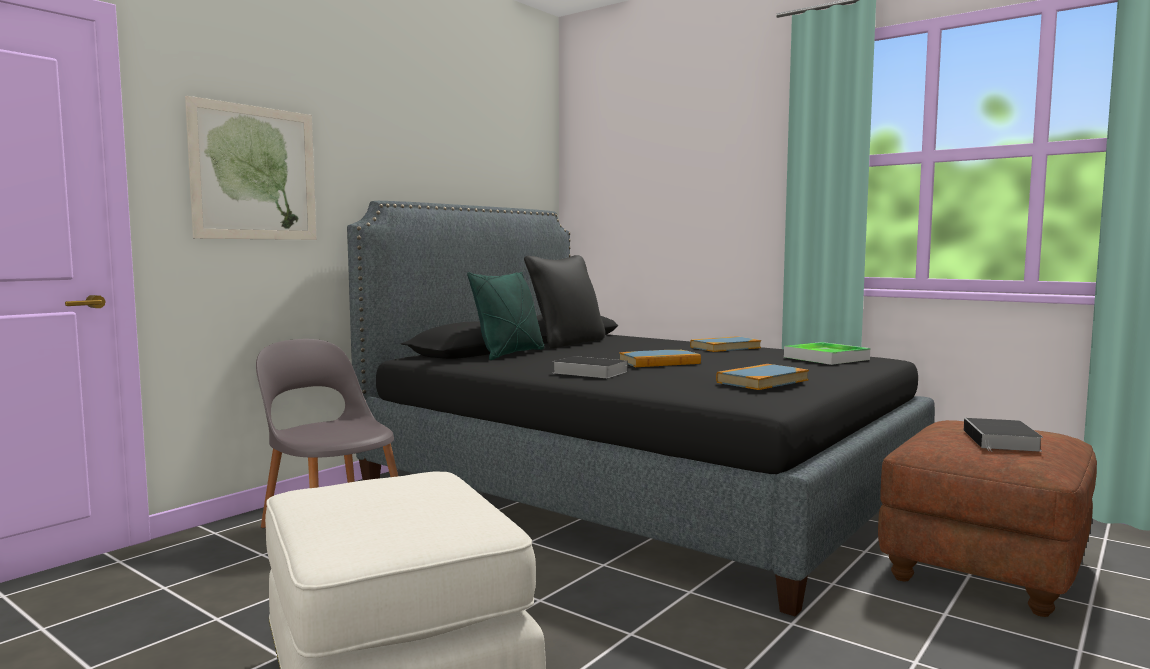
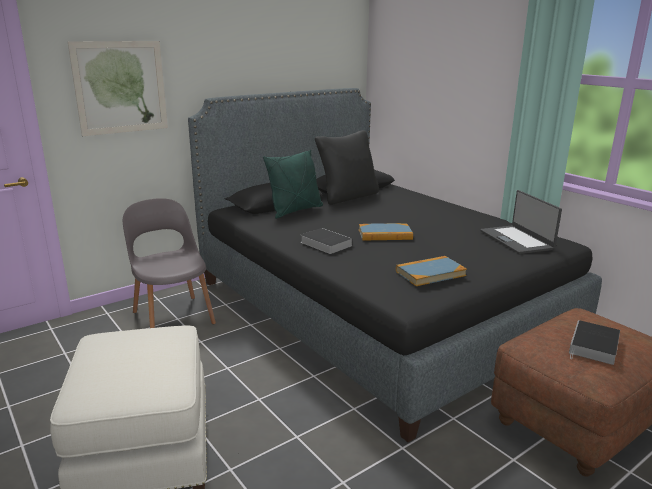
camera: 15 degrees right, 15 degrees up
(725, 347) = (455, 214): book -> none
(826, 358) = (517, 240): tray -> laptop

